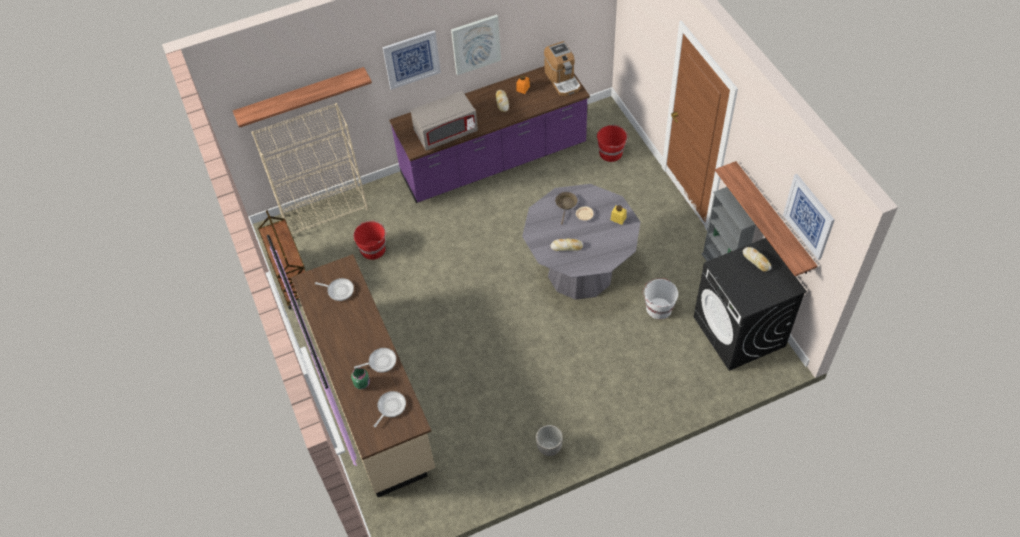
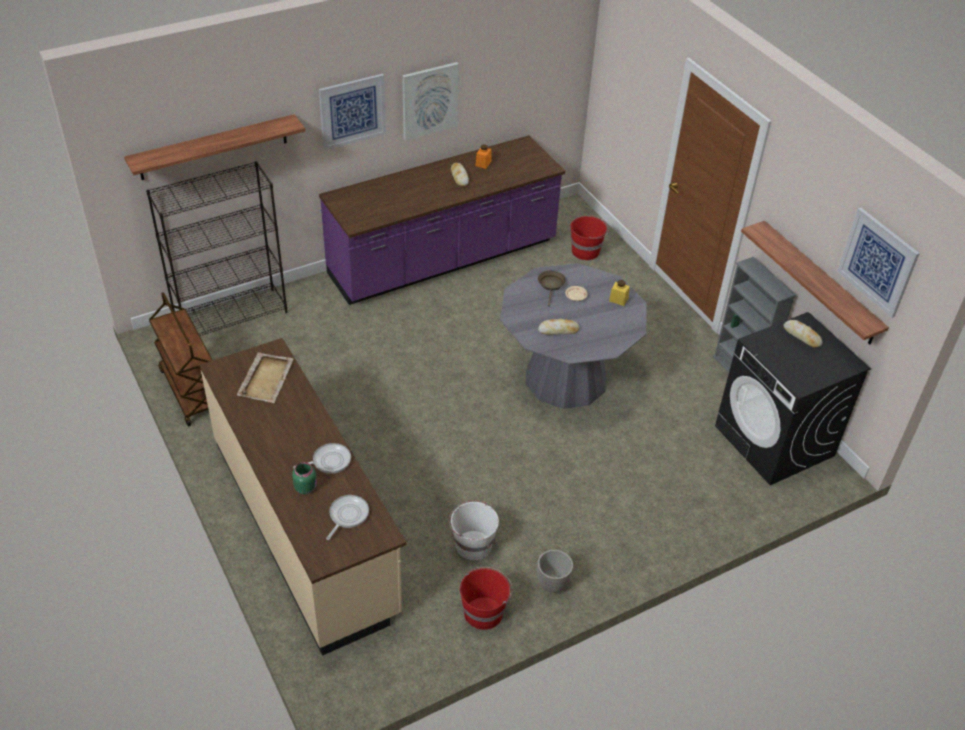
camera: 10 degrees left, 10 degrees down
(325, 212) = (231, 316): beige bookcase -> black bookcase
(339, 290) = (266, 379): frying pan -> beige tray
(373, 249) = (297, 356): red bucket -> red bucket (484, 612)
(446, 133) = (392, 207): grey microwave -> none
(562, 80) = (530, 155): coffee machine -> none
(658, 308) = (669, 416): white bucket -> white bucket (472, 544)

